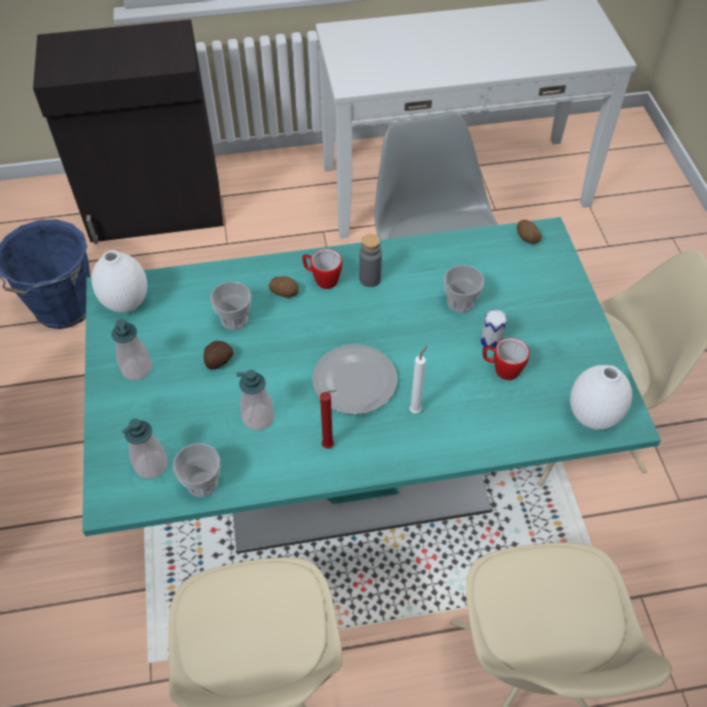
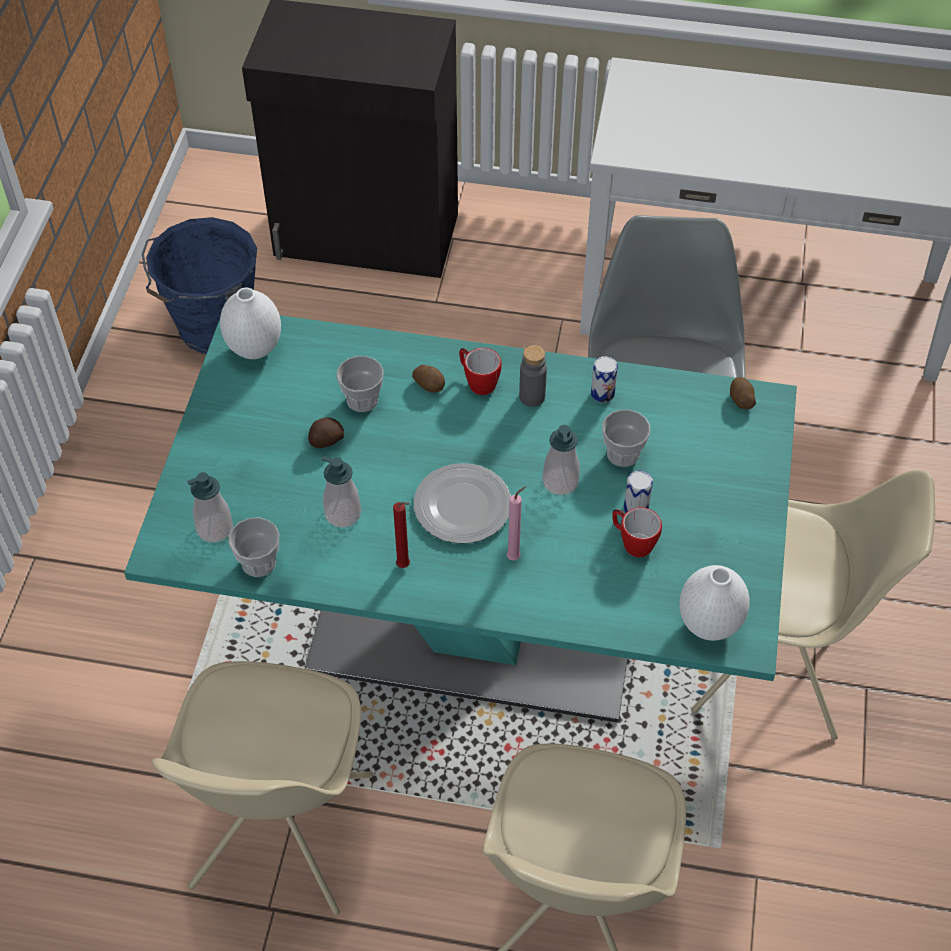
camera: 20 degrees right, 0 degrees up
(137, 369) = (238, 424): soap dispenser -> soap dispenser (560, 482)
(416, 409) = (515, 557): white candle -> pink candle
(422, 261) = (602, 393): none -> can

